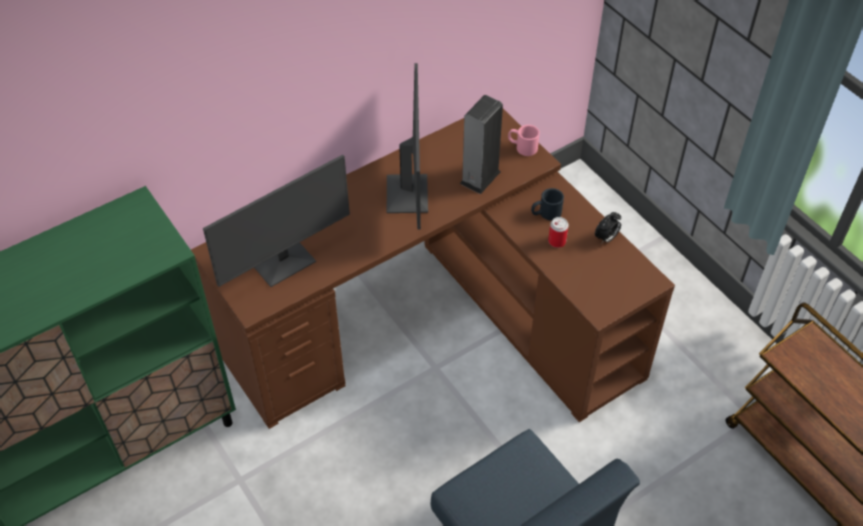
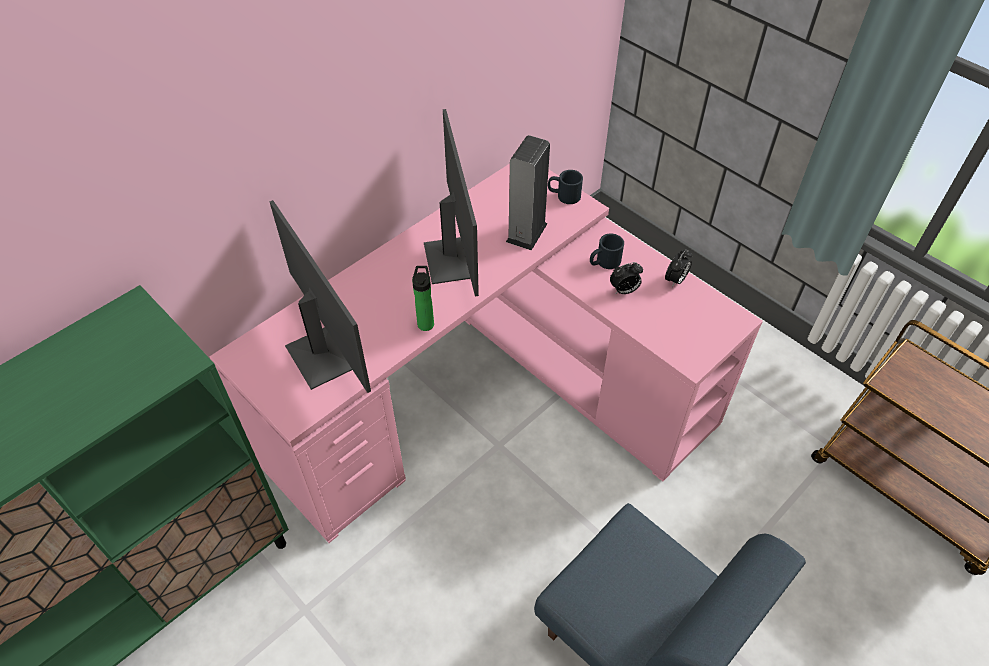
camera: 10 degrees left, 0 degrees up
(283, 262) = (323, 355): monitor -> monitor turned 75 degrees counterclockwise
(374, 246) = (426, 322): none -> bottle
(439, 321) = (492, 395): brown desk -> pink desk
(522, 147) = (563, 195): pink mug -> black mug
(557, 241) = (624, 291): can -> alarm clock

